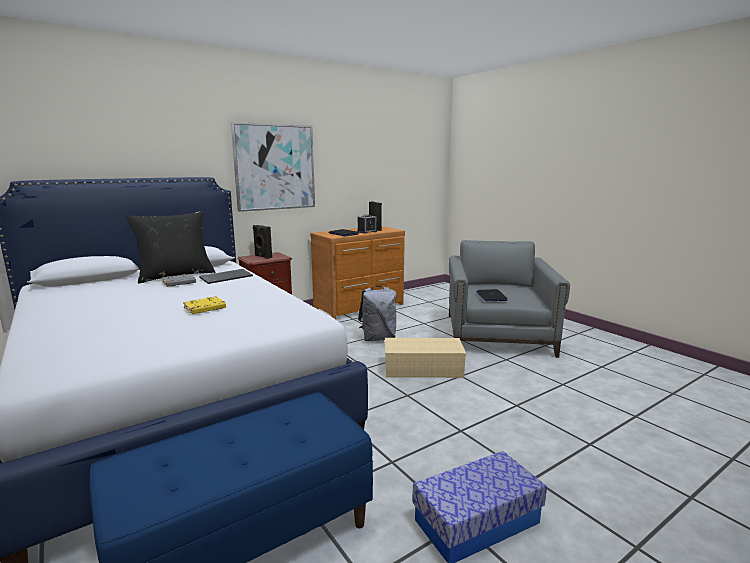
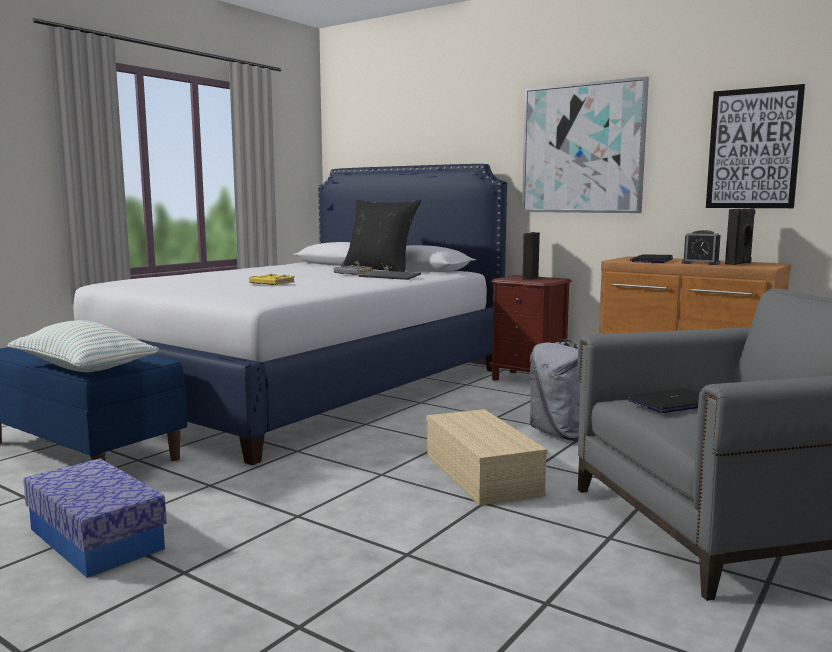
camera: 70 degrees right, 5 degrees down
(314, 439) = (83, 369): none -> pillow
(361, 170) = (753, 149): none -> picture

